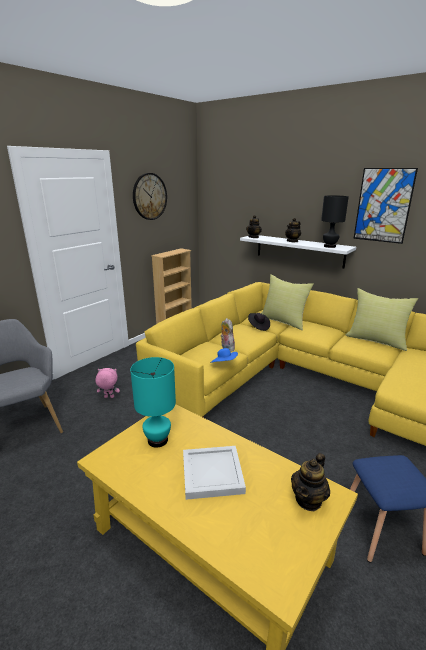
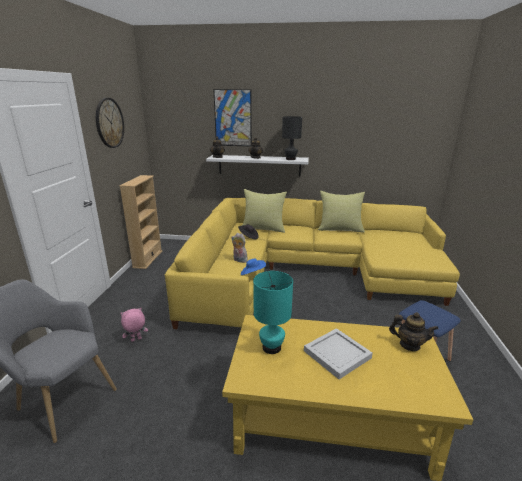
camera: 30 degrees left, 0 degrees up
(308, 500) = (409, 345): teapot -> teapot turned 75 degrees counterclockwise
(383, 205) = (326, 123): picture -> picture (233, 118)

